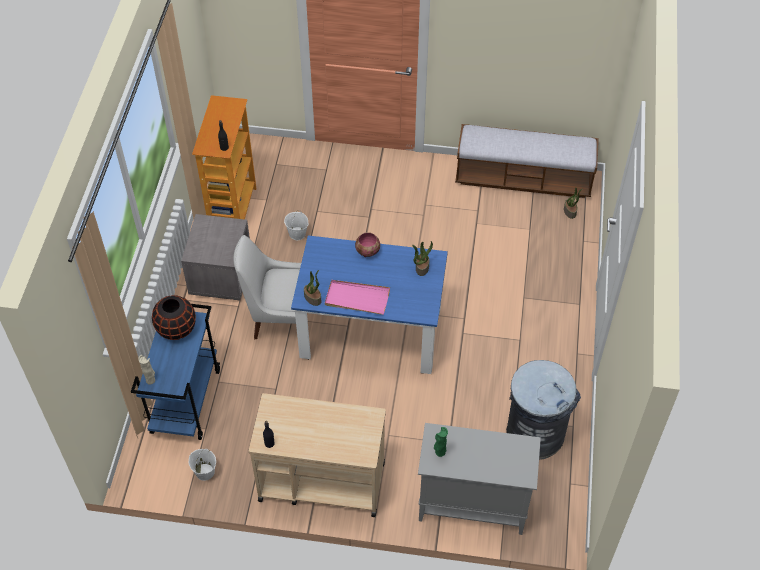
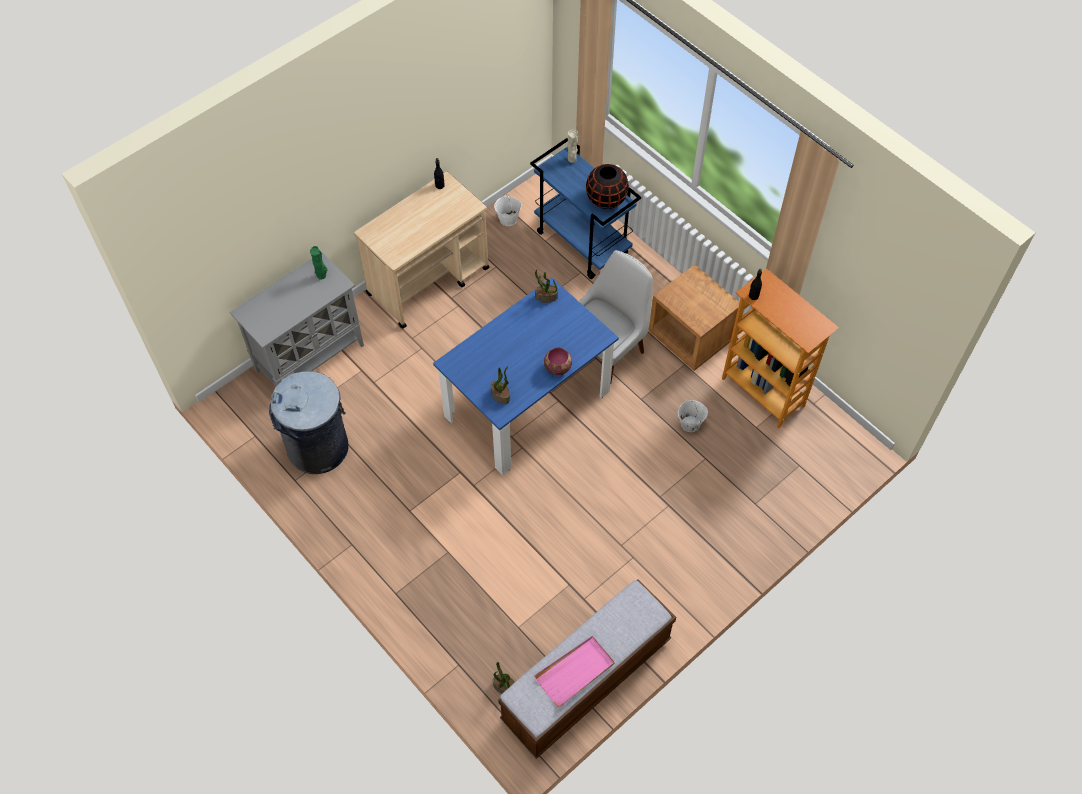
camera: 130 degrees right, 5 degrees up
(221, 276) = (691, 337): grey nightstand -> brown nightstand
(357, 299) = (515, 326): pink tray -> pink tray (575, 672)

